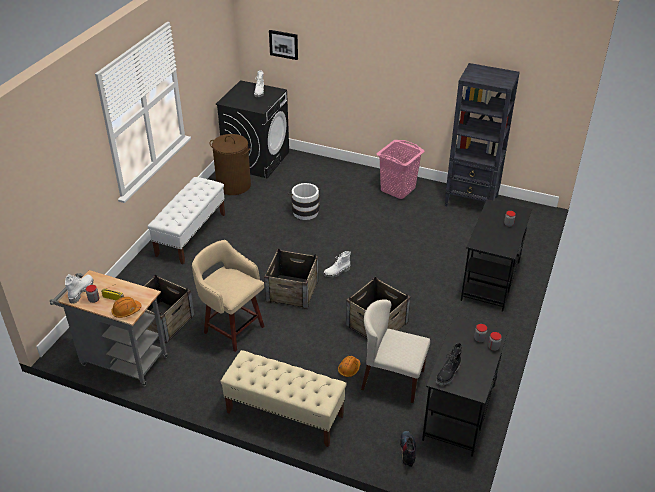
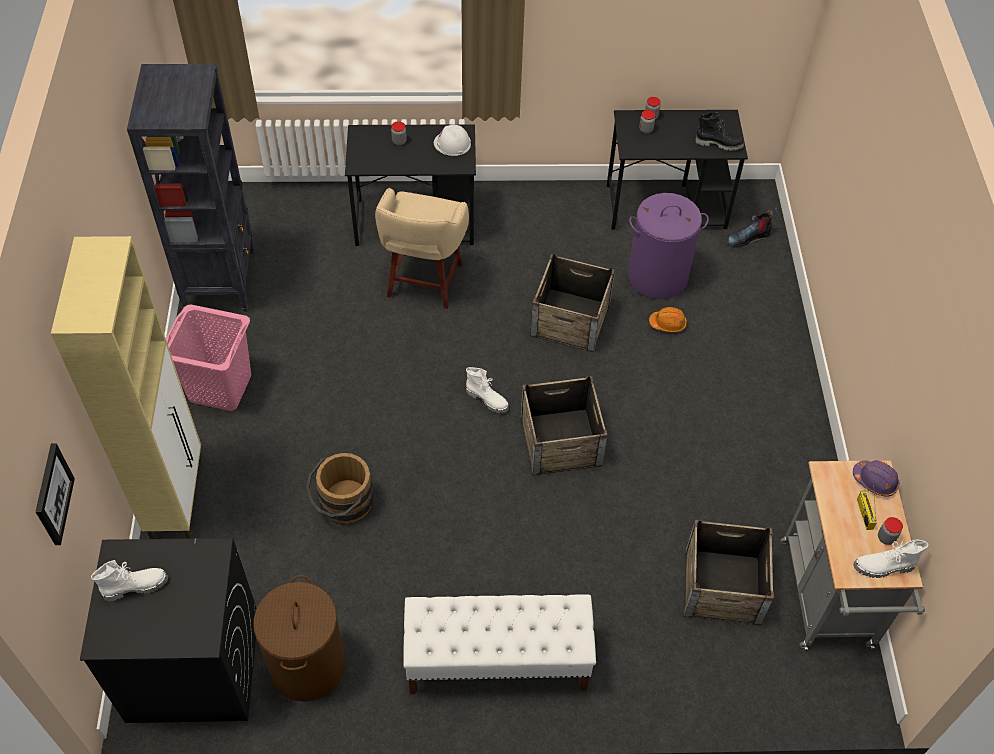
camera: 115 degrees left, 15 degrees up
(126, 311) = (875, 481): orange hard hat -> purple hard hat
(232, 328) = (680, 484): beige stool -> beige stool (424, 282)
(284, 414) = (780, 363): beige bench -> none
(304, 210) = (343, 505): white bucket -> brown bucket
(341, 168) = (176, 497): none -> beige cabinet
(392, 379) = (657, 277): beige chair -> purple laundry basket
(498, 244) = (452, 143): none -> white hard hat

